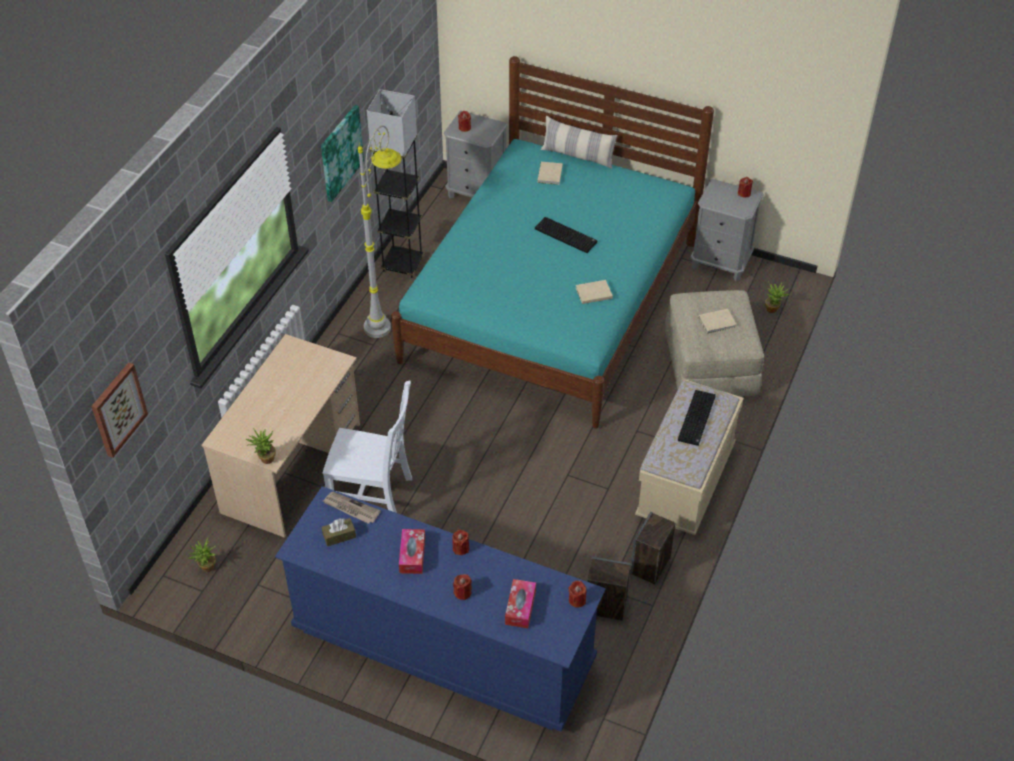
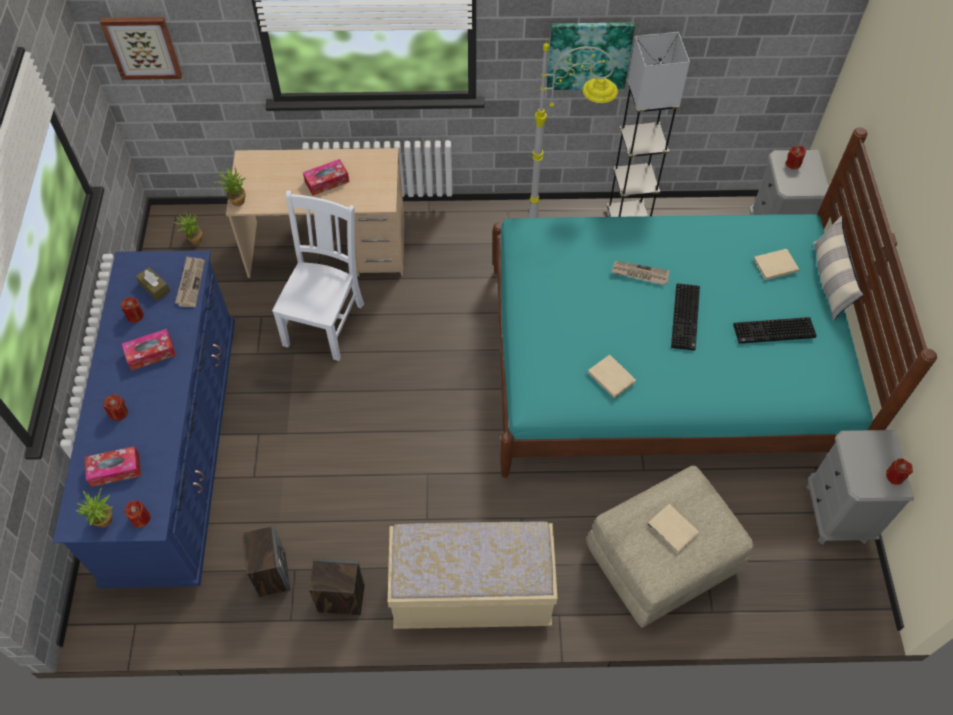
camera: 65 degrees right, 10 degrees up
(289, 391) = (327, 181): none -> tissue box
(374, 495) = (325, 322): white chair -> white chair turned 150 degrees counterclockwise
(461, 548) = (173, 389): red candle -> red candle (135, 315)
(512, 243) = (639, 274): none -> newspaper
(697, 419) = (491, 557): keyboard -> keyboard (773, 332)
(774, 309) = (799, 600): potted plant -> potted plant (105, 522)

